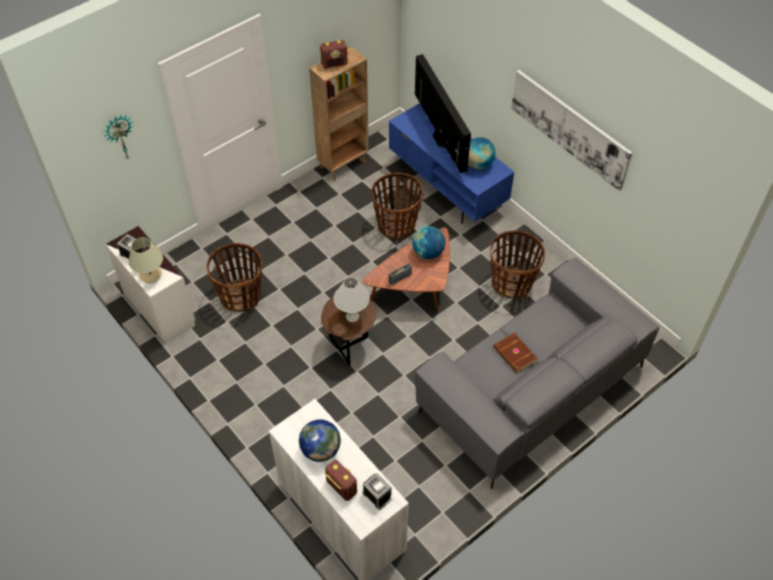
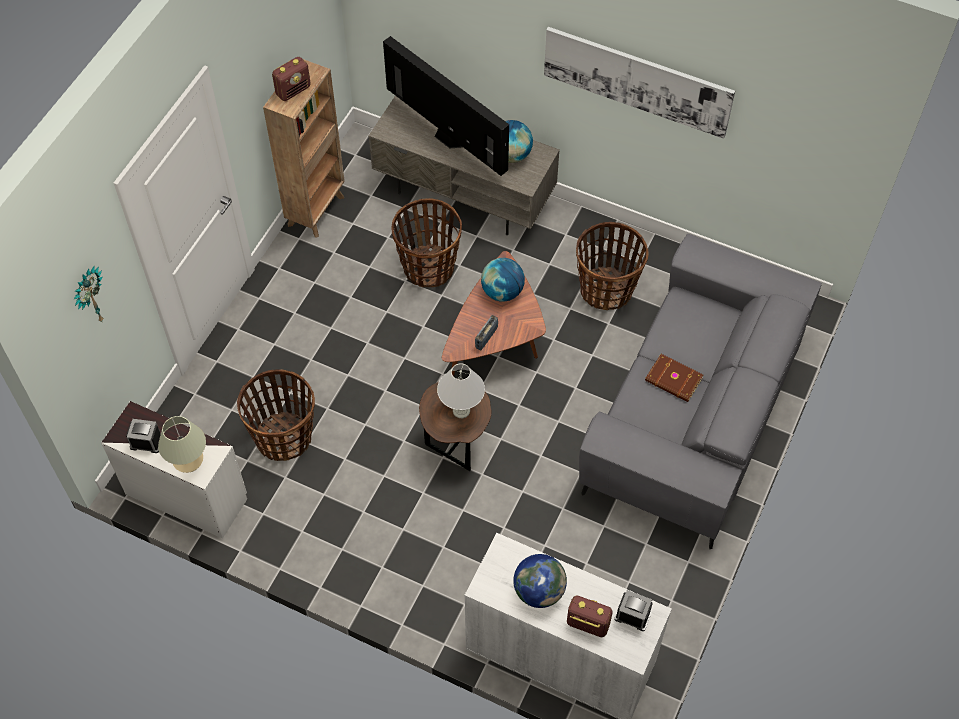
camera: 25 degrees left, 5 degrees up
(448, 188) = (465, 194): blue tv stand -> grey tv stand

